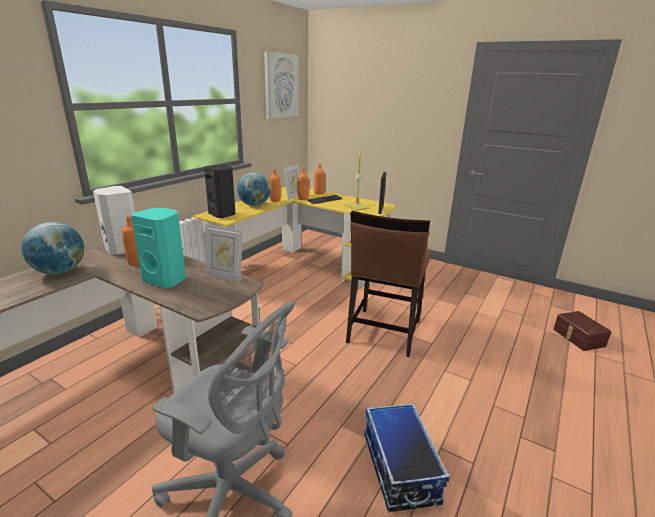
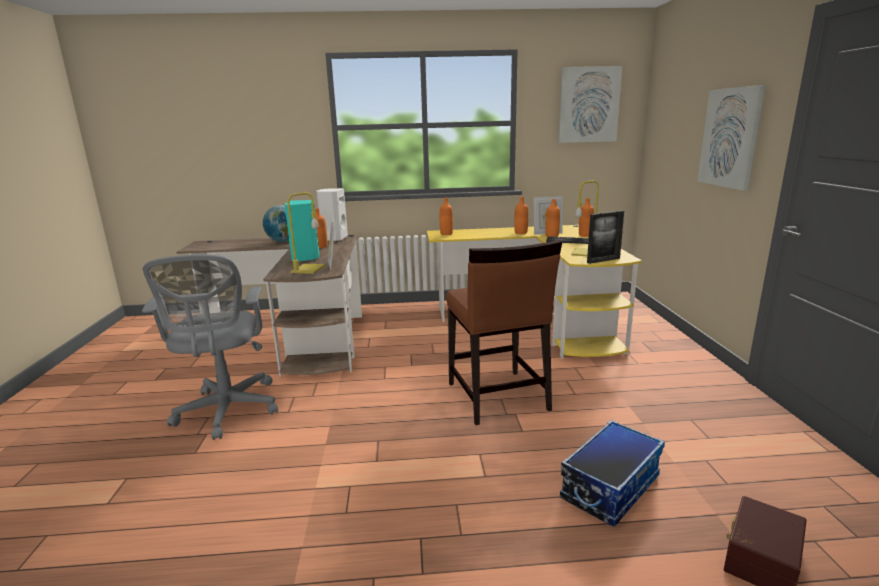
camera: 55 degrees right, 5 degrees down
(212, 289) = (308, 269): none -> yellow table lamp
(223, 214) = (446, 233): black speaker -> orange bottle
(254, 205) = (491, 233): globe -> none
(383, 332) = (497, 397): brown chair -> brown chair turned 90 degrees counterclockwise
(398, 467) = (304, 470): storage box -> storage box (609, 487)
(411, 116) = (730, 138): none -> picture

